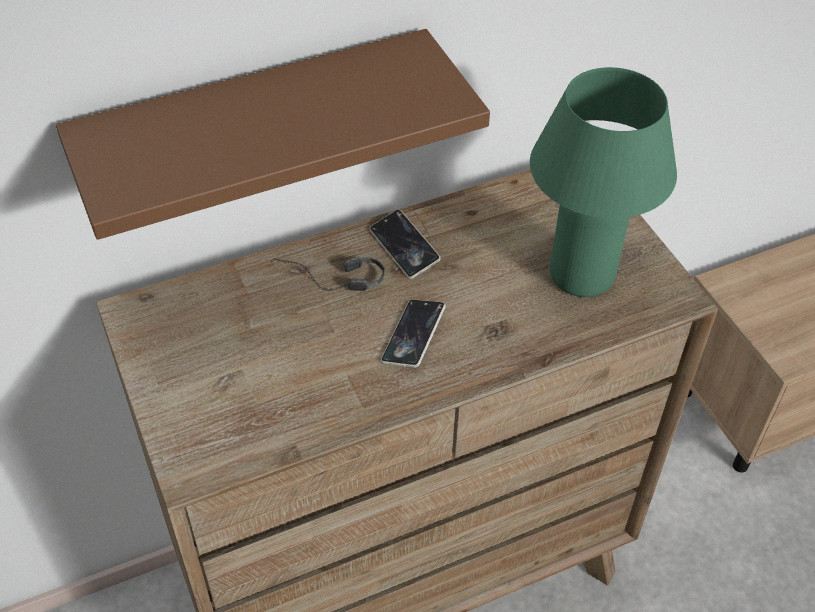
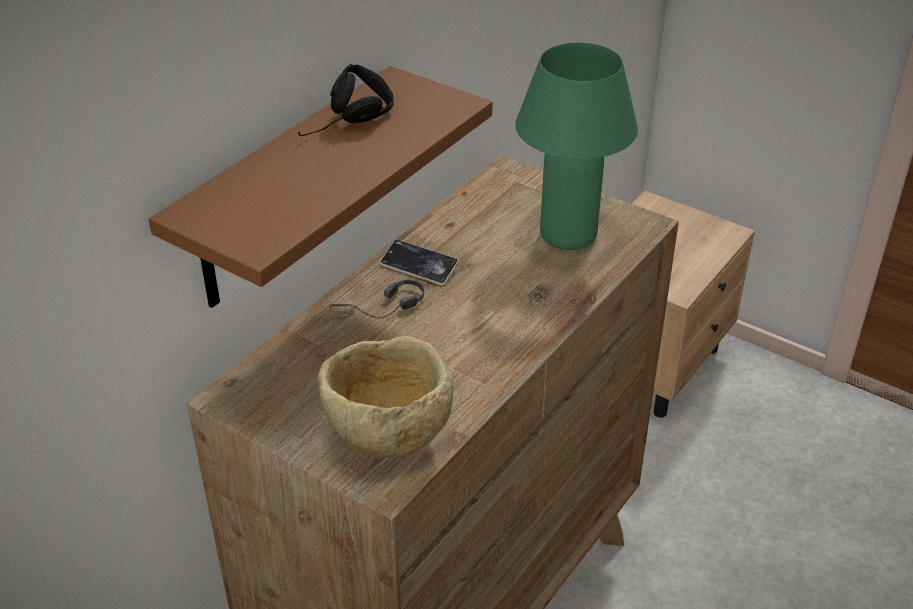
camera: 30 degrees left, 10 degrees down
(233, 417) = (387, 434): none -> beige bowl
(321, 88) = (350, 125): none -> black headphones
(413, 336) = (480, 322): phone -> none

